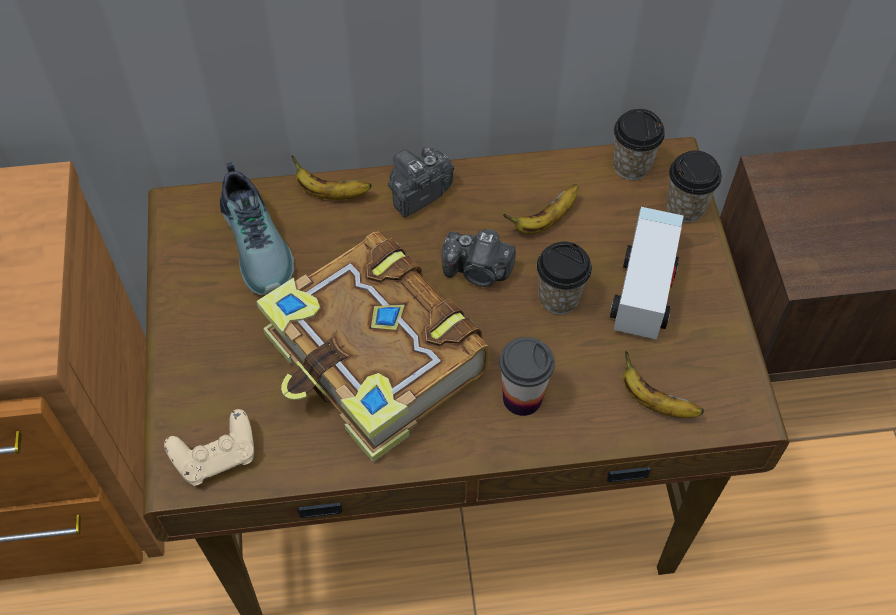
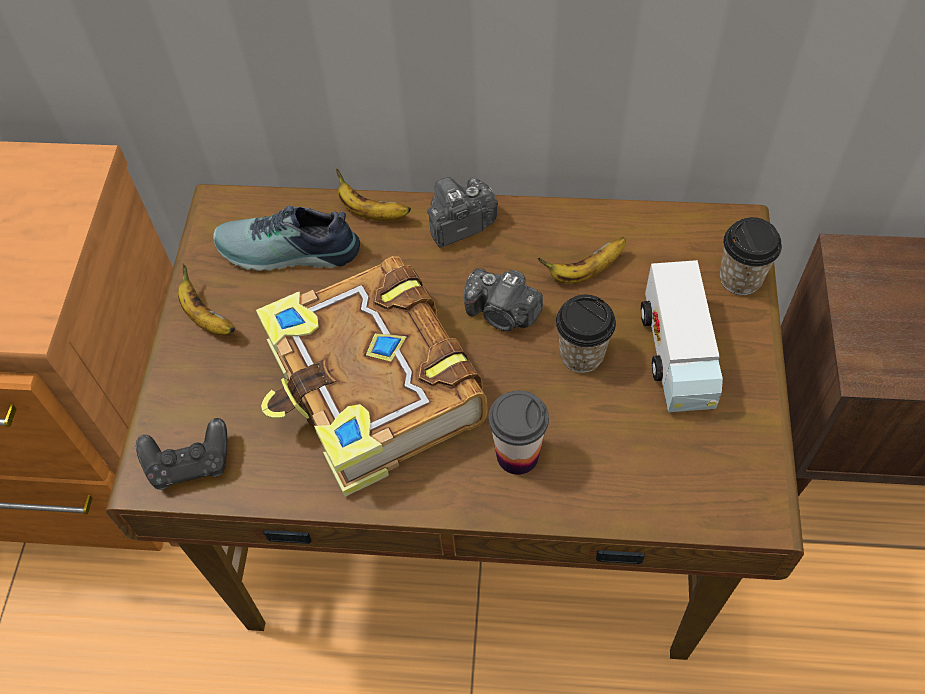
camera: 15 degrees right, 0 degrees up
(216, 456) = (190, 463): beige game controller -> black game controller
(259, 243) = (288, 252): shoe -> shoe turned 105 degrees clockwise
(631, 165) = (691, 226): cup -> none
(645, 284) = (677, 354): toy truck -> toy truck turned 150 degrees clockwise
(654, 401) = (660, 483): banana -> banana (206, 318)

